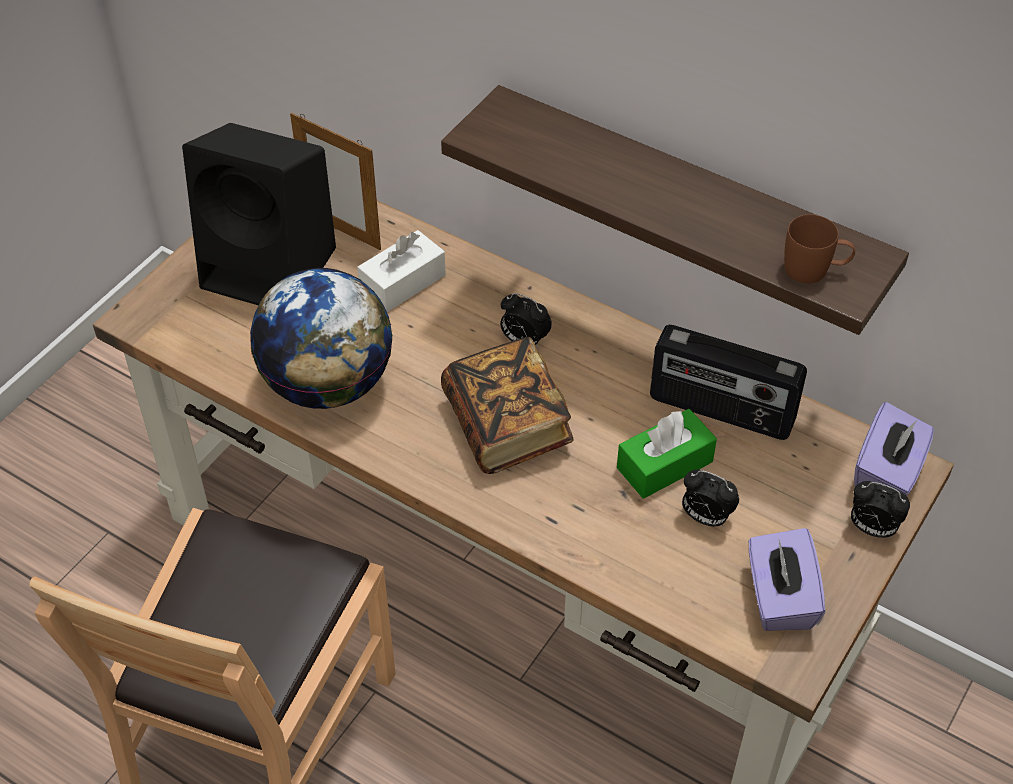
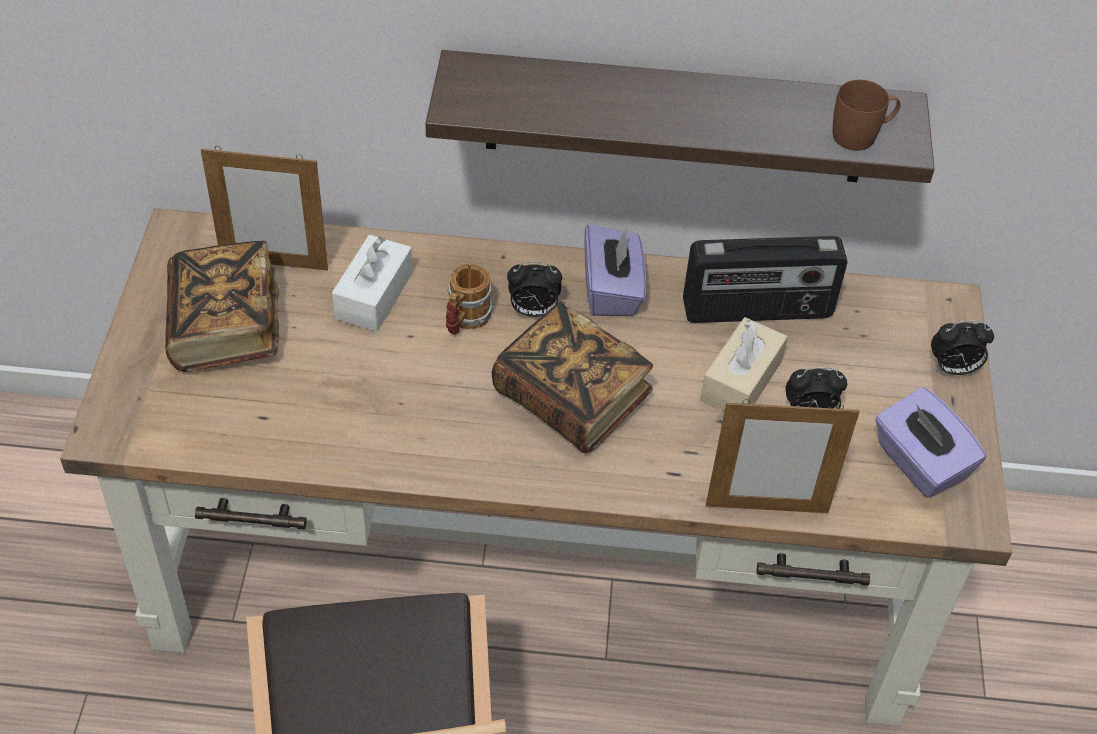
camera: 30 degrees left, 0 degrees up
(273, 268) = (225, 327): black speaker -> book
(327, 385) = (365, 426): globe -> none
(462, 329) = (465, 320): none -> mug
(612, 580) = (766, 508): none -> picture frame
(664, 465) = (741, 380): green tissue box -> beige tissue box
(887, 472) = (933, 313): purple tissue box -> purple tissue box (612, 290)

